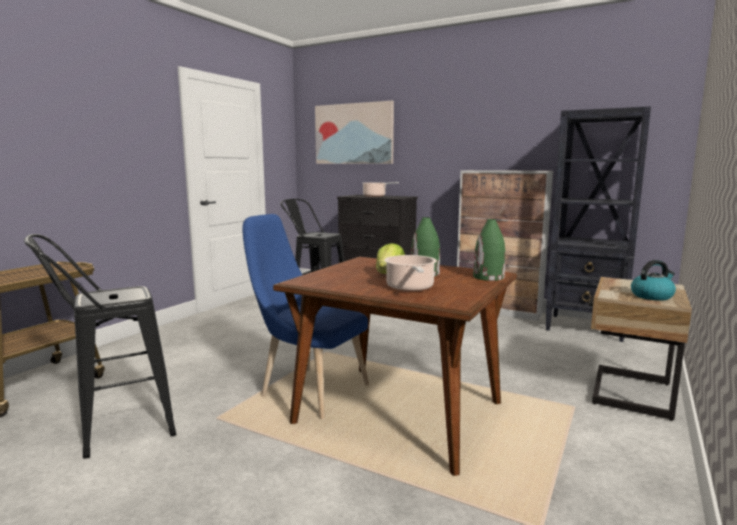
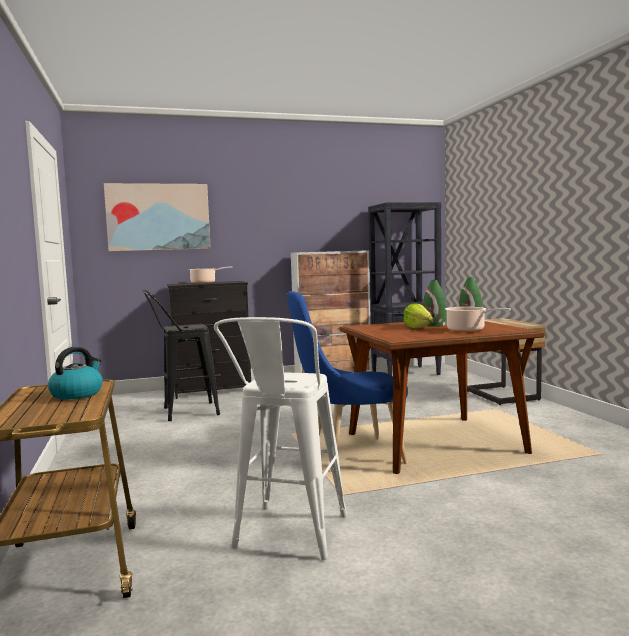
camera: 45 degrees left, 5 degrees down
(115, 430) = (287, 538): black stool -> white stool
(652, 296) = (514, 323): kettle -> kettle (77, 394)

